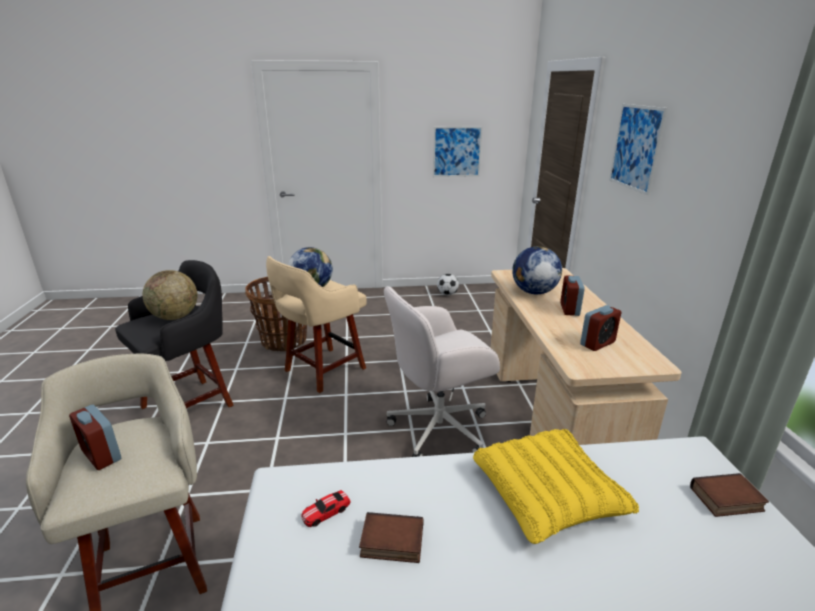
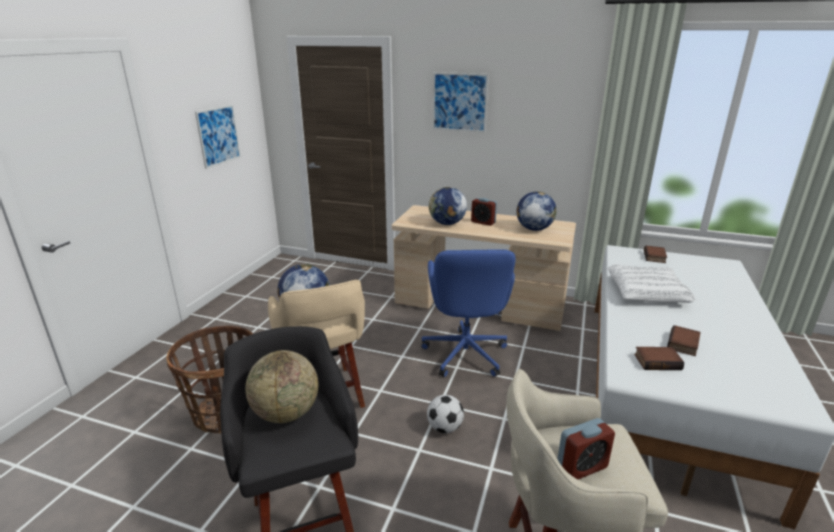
camera: 65 degrees left, 0 degrees up
(326, 512) = (657, 361): toy car -> book
(439, 429) = (465, 354): white office chair -> blue office chair
(447, 294) = (259, 287): football -> football (445, 427)
(548, 493) = (646, 292): yellow pillow -> white pillow
(597, 343) = (534, 229): alarm clock -> globe

